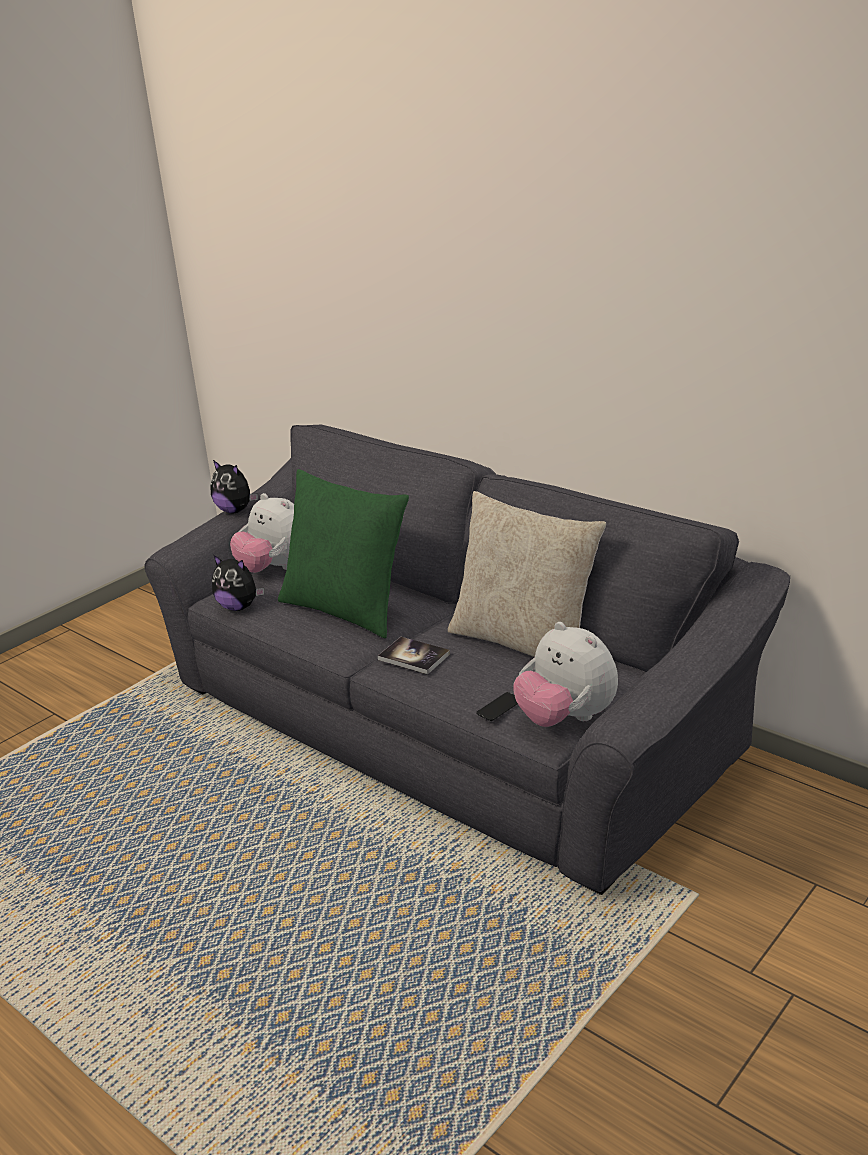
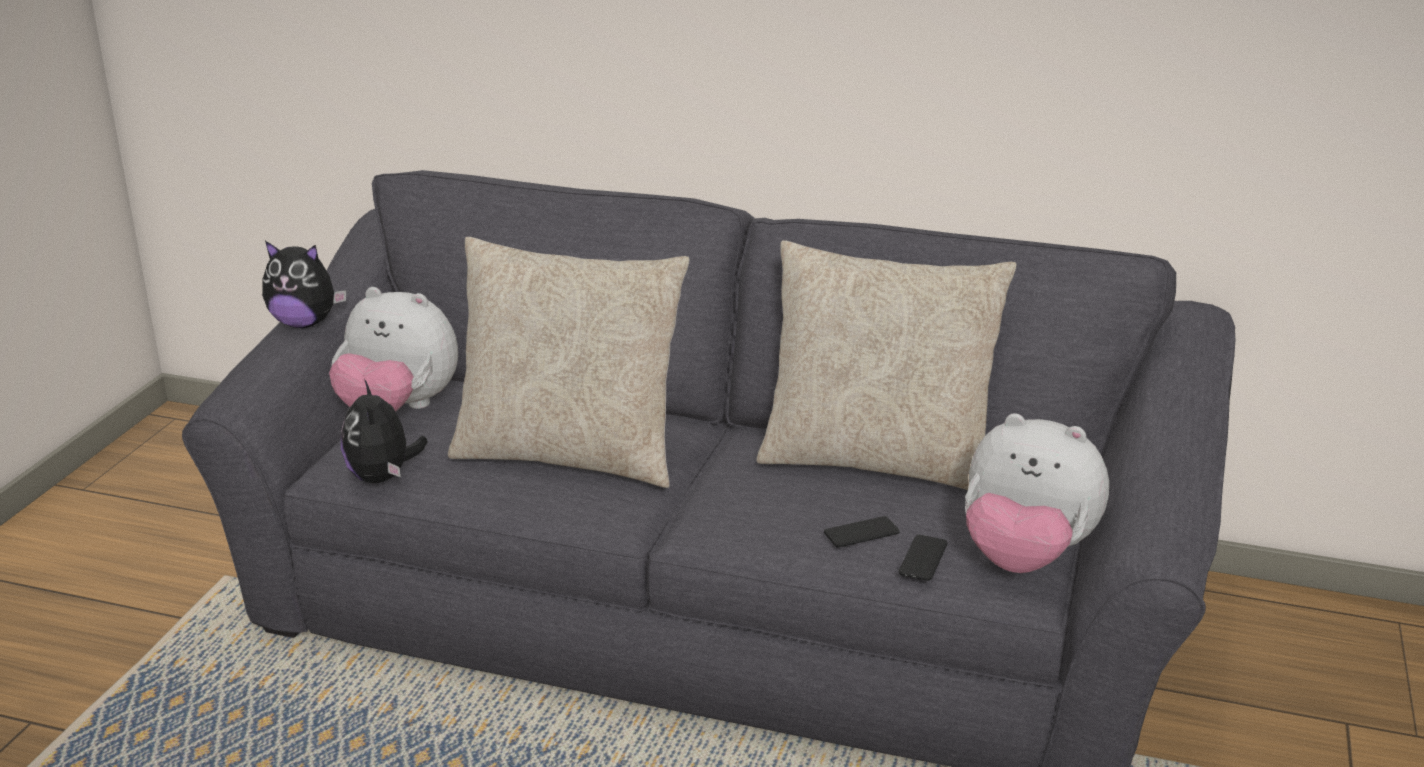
camera: 25 degrees left, 0 degrees up
(239, 607) = (383, 477): plush toy -> plush toy turned 75 degrees clockwise
(346, 609) = (570, 454): green pillow -> beige pillow
(414, 657) = (736, 508): book -> none
(475, 685) = (861, 533): none -> phone

